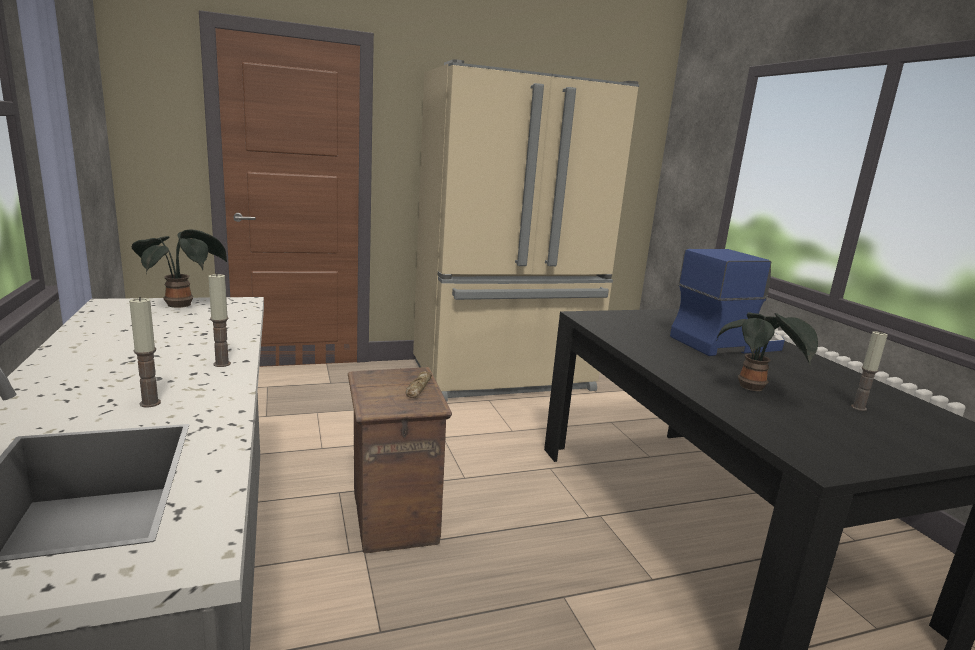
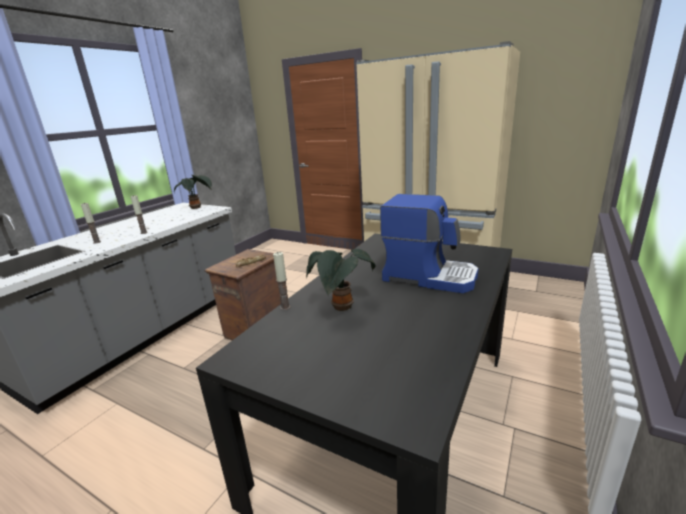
camera: 50 degrees right, 5 degrees up
(858, 408) = (377, 348): candle -> candle (285, 307)

